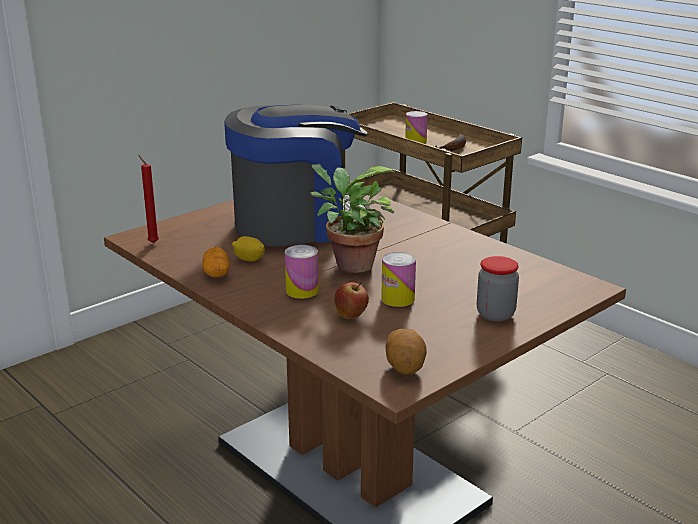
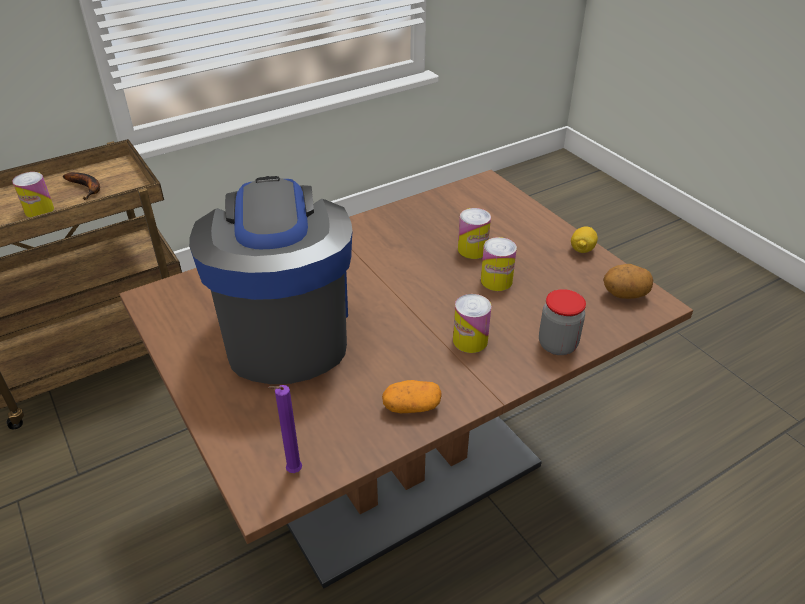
camera: 80 degrees left, 15 degrees up
(152, 242) = (292, 472): red candle -> purple candle
(249, 260) = (379, 376): lemon -> lemon (582, 249)
(349, 264) = (412, 301): potted plant -> none
(351, 316) = (528, 313): apple -> none
(446, 285) = (472, 250): none -> can
(495, 314) = (531, 234): jar -> jar (557, 345)

